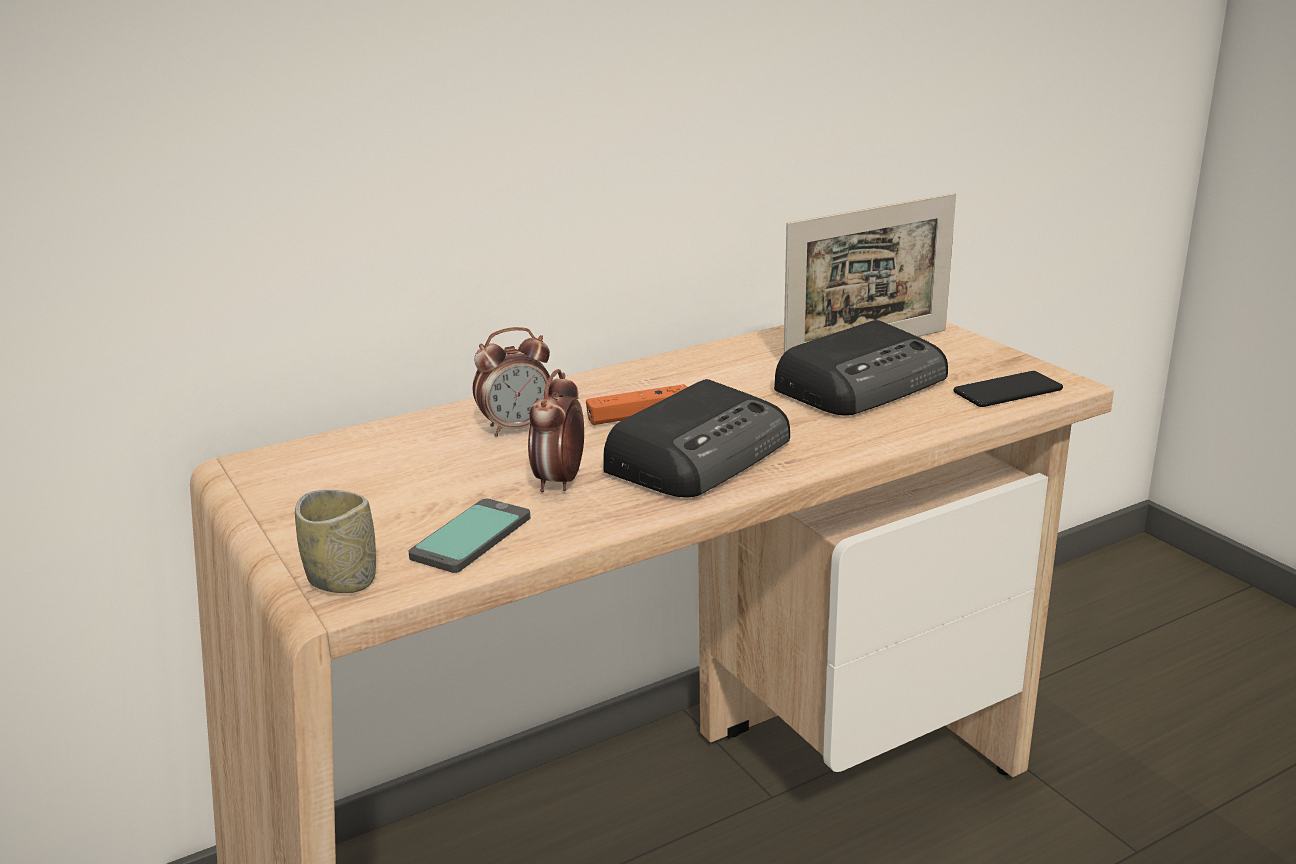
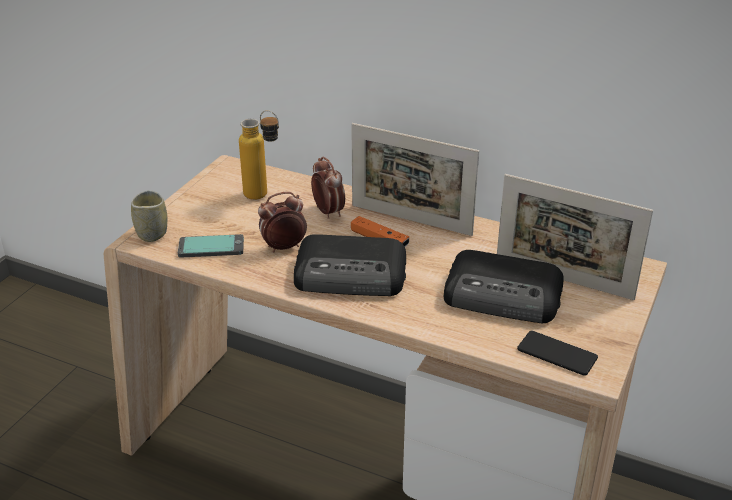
camera: 55 degrees right, 10 degrees up
(394, 460) = (264, 197): none -> bottle
(516, 428) = (328, 212): alarm clock -> alarm clock turned 150 degrees counterclockwise
(622, 385) = (411, 220): none -> picture frame

